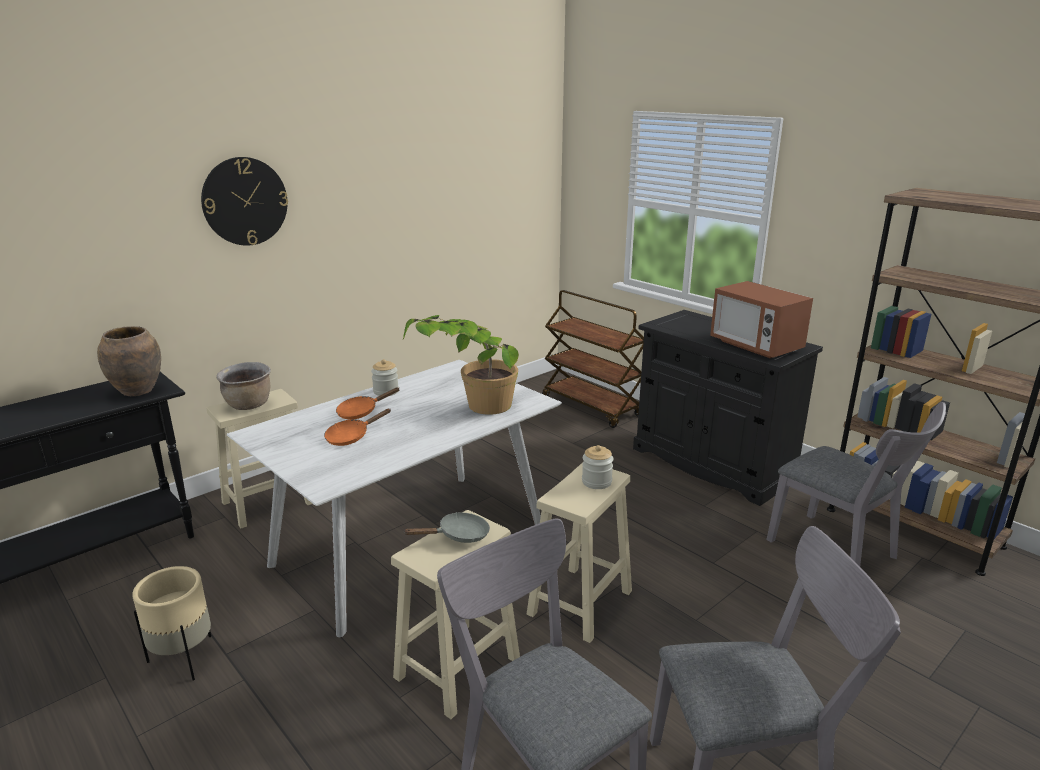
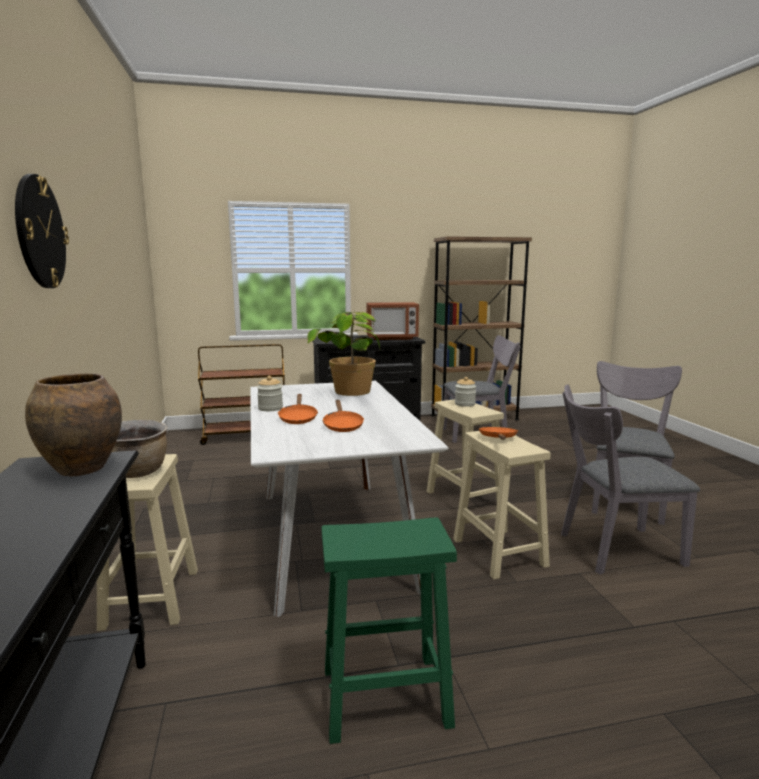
camera: 60 degrees left, 10 degrees down
(183, 658) = (383, 697): beige planter -> green stool
(458, 535) = (498, 438): grey frying pan -> orange frying pan

